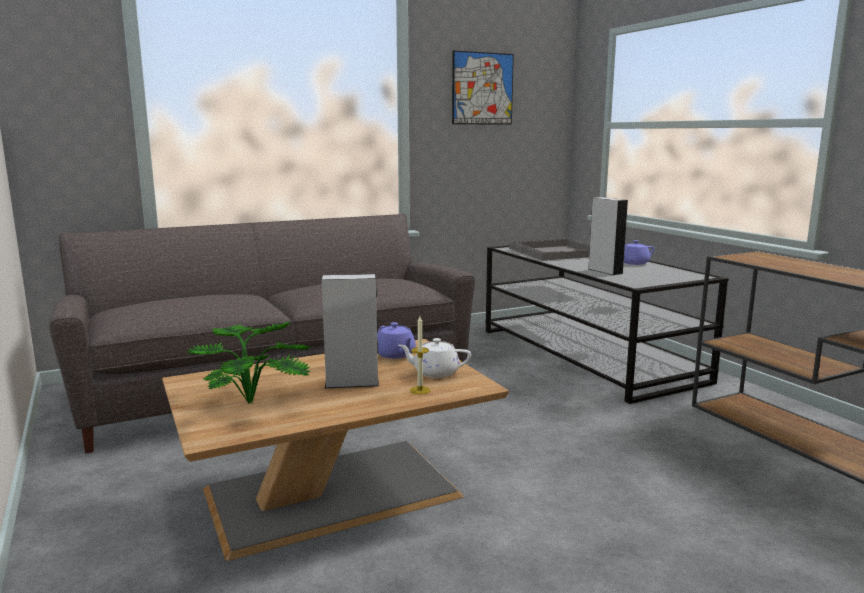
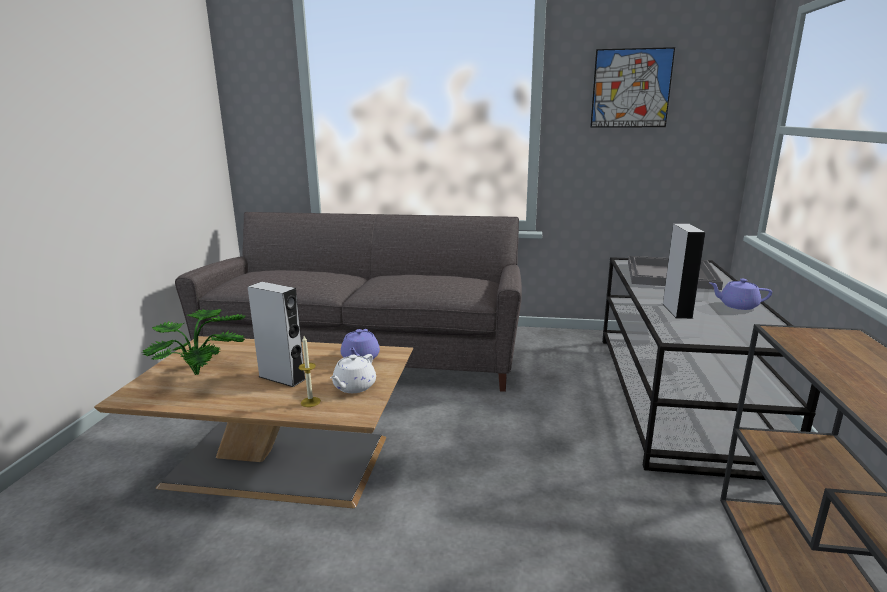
camera: 35 degrees right, 5 degrees up
(435, 372) = (354, 387): white teapot -> white teapot turned 105 degrees counterclockwise

